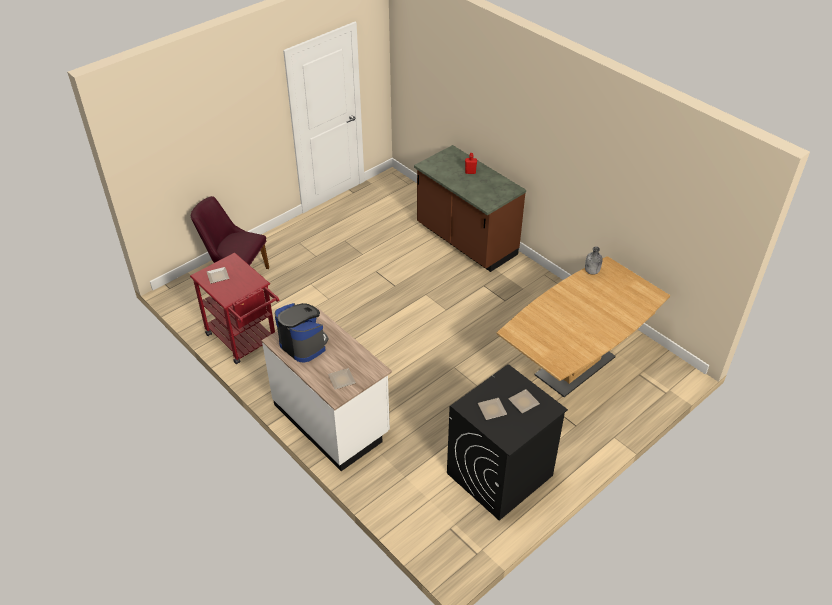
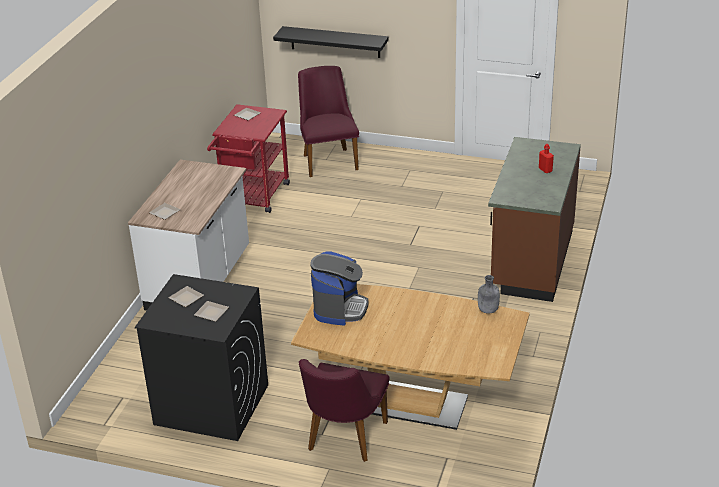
camera: 60 degrees right, 10 degrees down
(198, 177) = (335, 42): none -> black shelf
(303, 344) = (192, 179): coffee machine -> coffee machine (340, 308)
(590, 417) = (343, 440): none -> purple chair

